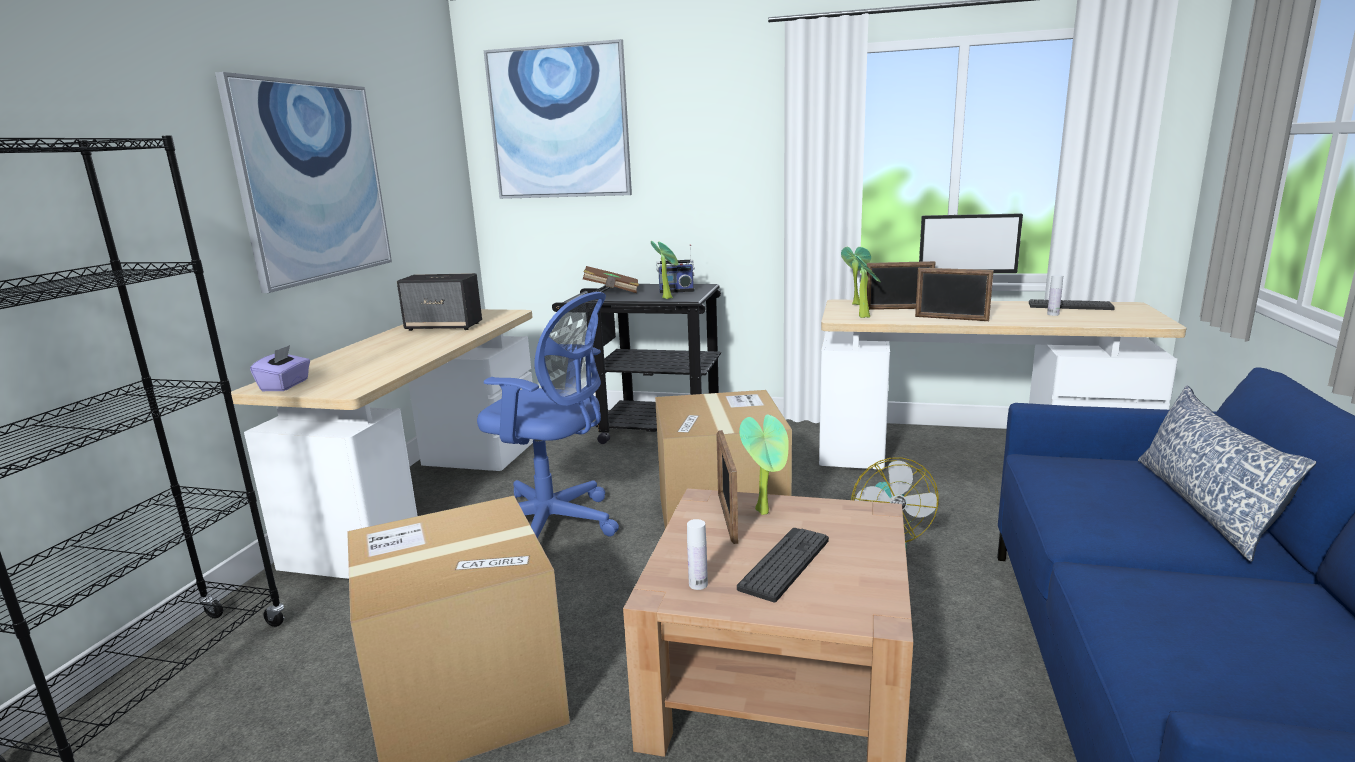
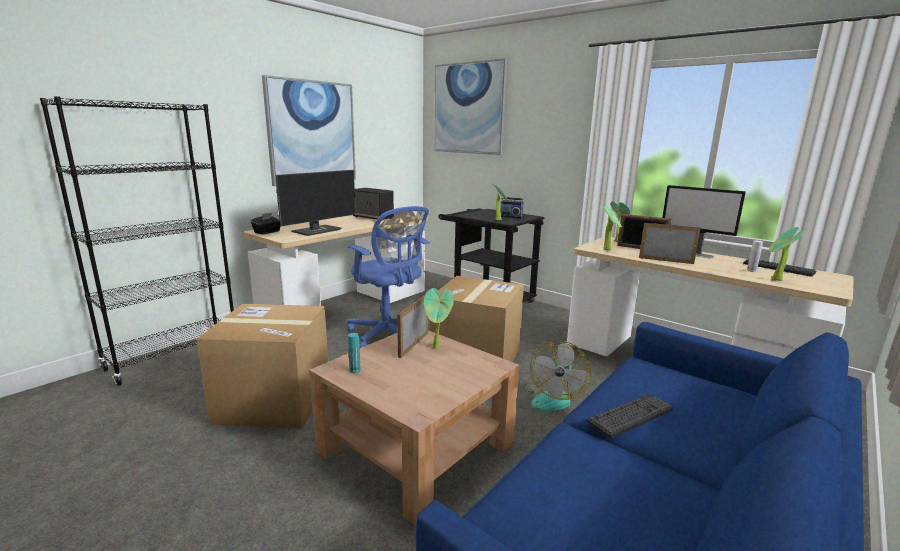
camera: 25 degrees right, 0 degrees up
(285, 385) = (267, 232): purple tissue box -> black tissue box
(383, 365) = (317, 230): none -> monitor
(611, 291) = (476, 212): brown book -> none
(698, 584) = (355, 370): white bottle -> turquoise bottle
(785, 564) = (409, 374): keyboard -> keyboard (630, 416)
(951, 318) = (665, 260): picture frame -> picture frame turned 150 degrees clockwise
(1092, 321) = (775, 280): none -> potted plant
(1203, 505) = (718, 422): pillow -> none

